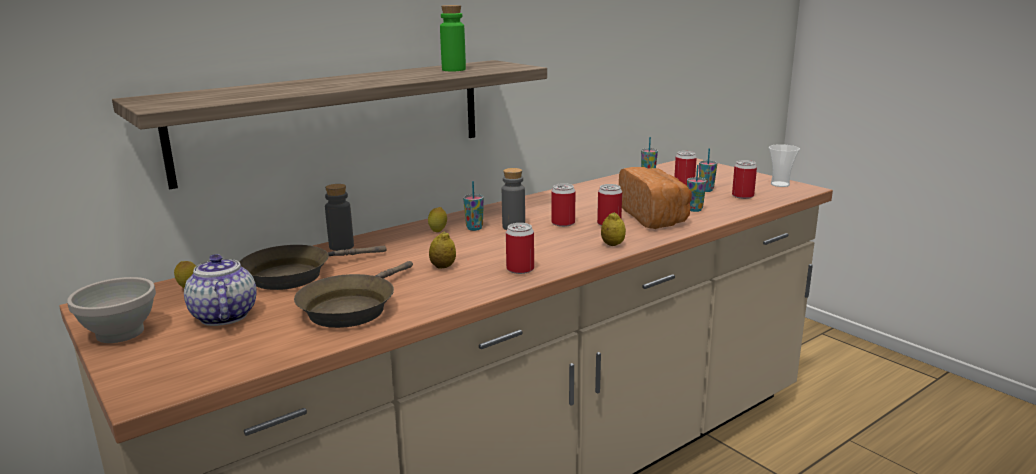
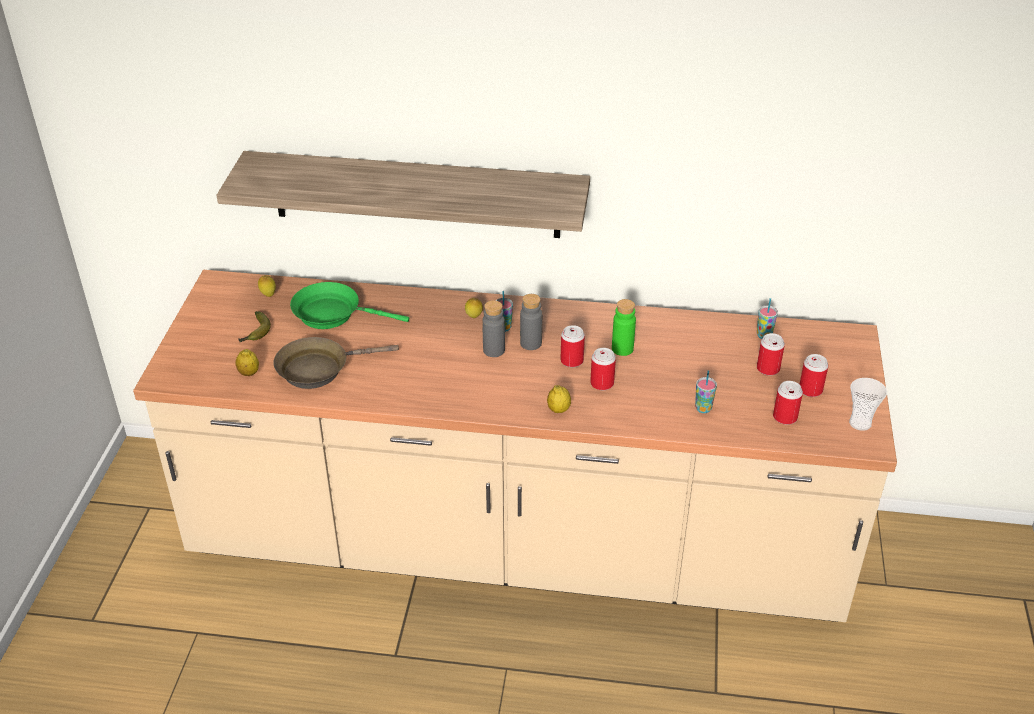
camera: 45 degrees right, 20 degrees up
(120, 334) = (200, 318): white bowl -> none
(223, 315) = (255, 333): teapot -> banana
(294, 275) = (333, 314): brown frying pan -> green frying pan
(341, 246) = (395, 297): grey bottle -> grey bottle (494, 350)
(443, 267) = (418, 361): lemon -> lemon (249, 373)
(453, 70) = (507, 192): green bottle -> green bottle (622, 349)
(520, 269) = (456, 395): can -> can (810, 390)
(654, 216) = (653, 396): bread -> none
(706, 190) = (771, 388): cup -> none

